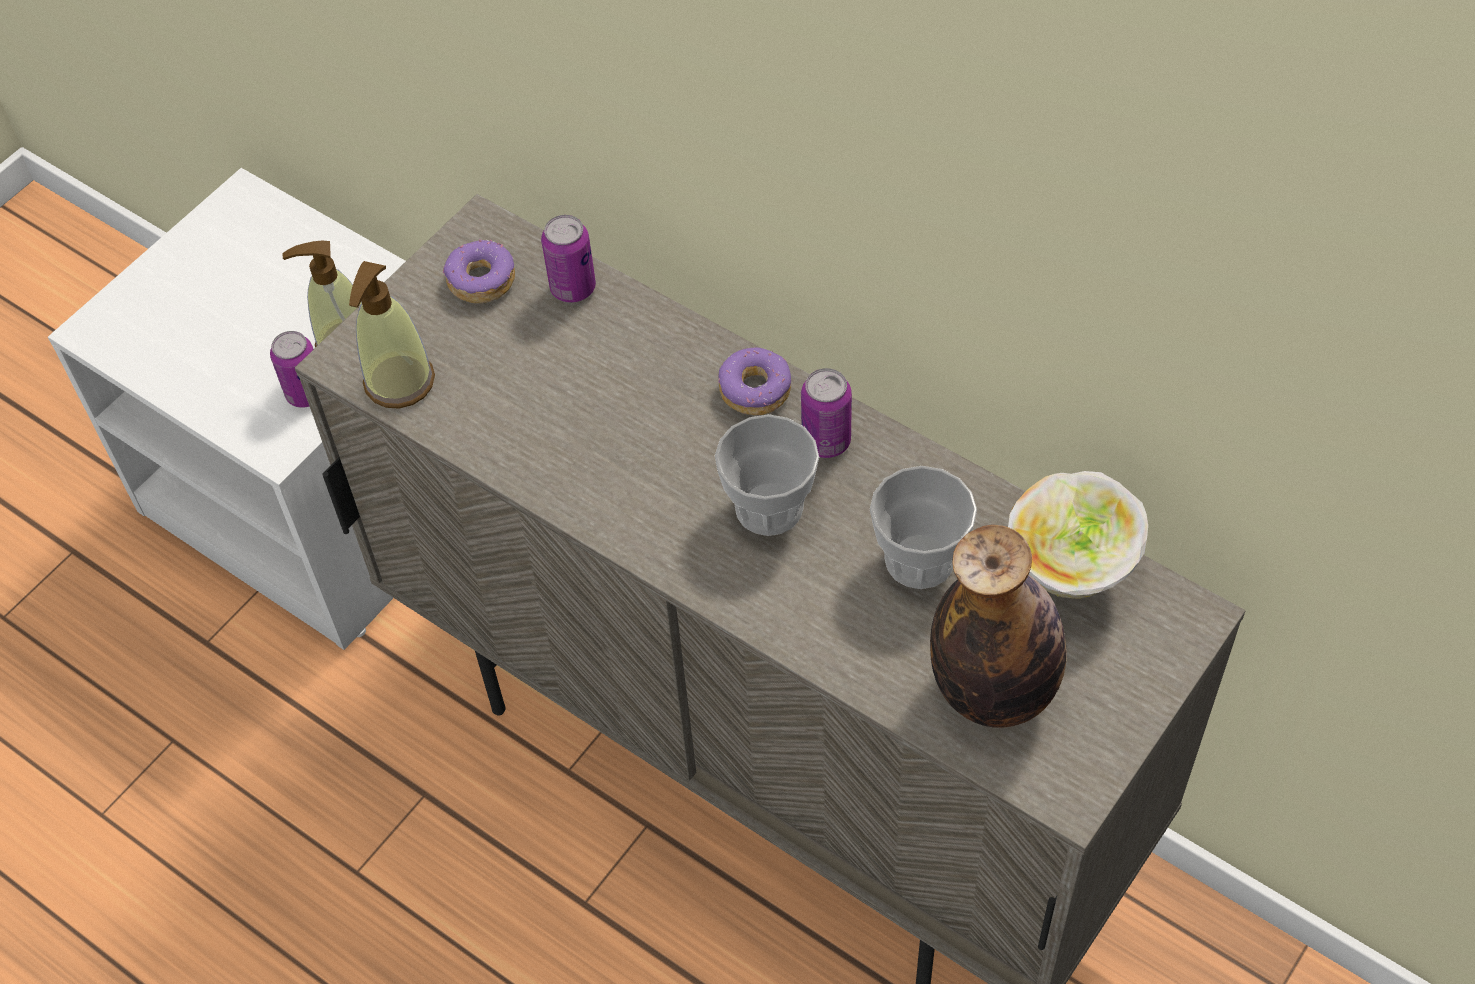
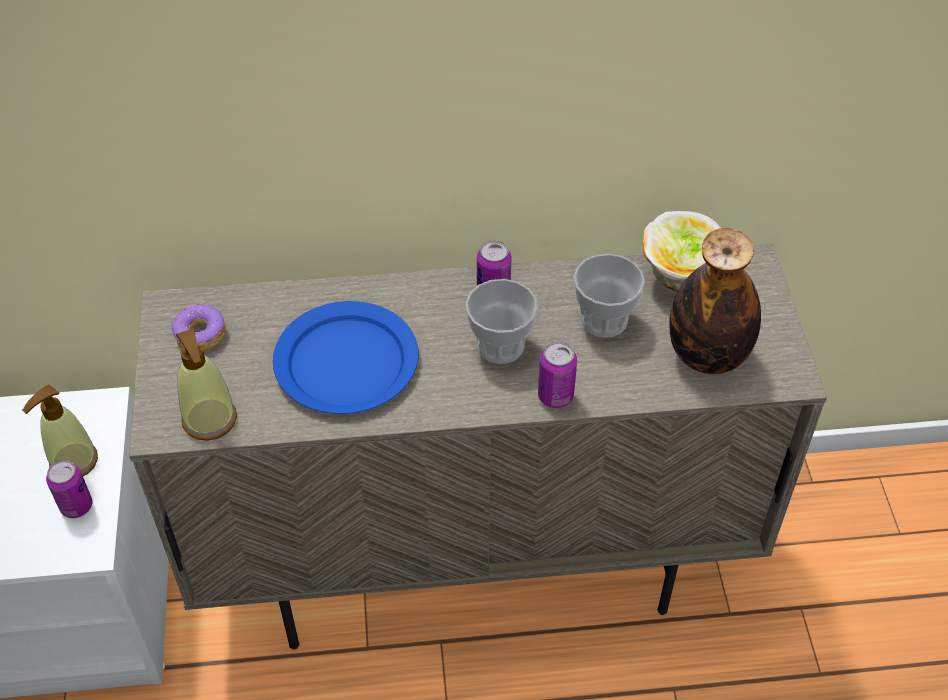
camera: 45 degrees left, 5 degrees down
(573, 288) = (262, 305): can -> can (555, 396)
(592, 412) = (347, 361): none -> blue plate
(756, 390) = (427, 293): donut -> none

